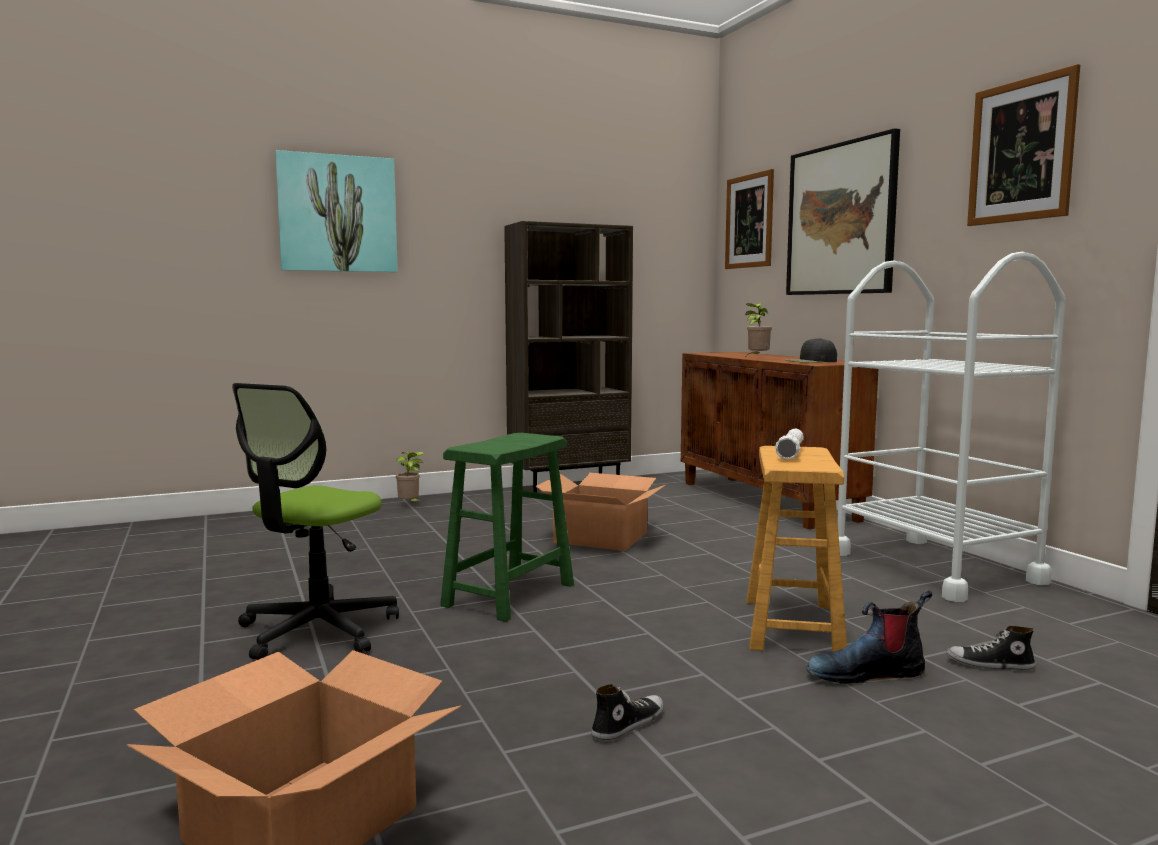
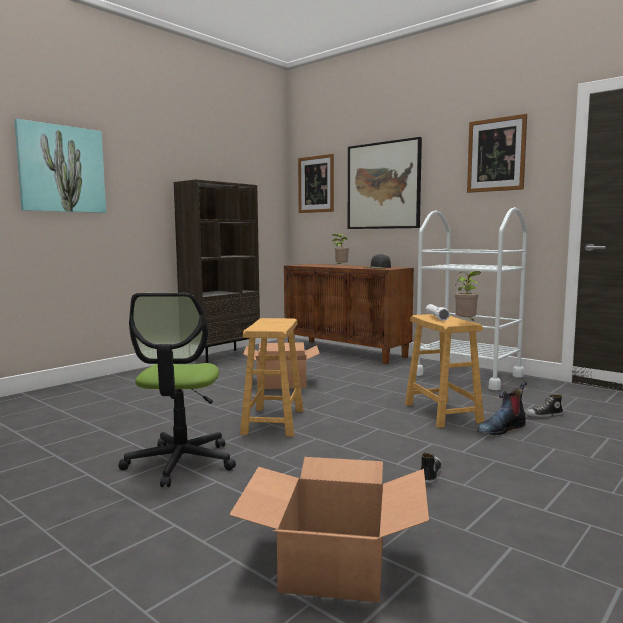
camera: 25 degrees left, 0 degrees up
(410, 505) = (126, 378): potted plant -> potted plant (466, 323)
(510, 595) = (274, 422): green stool -> brown stool

